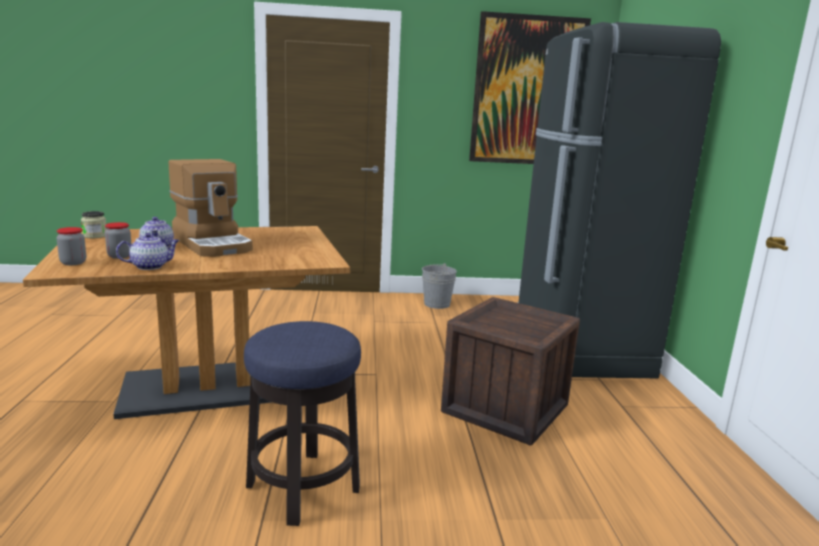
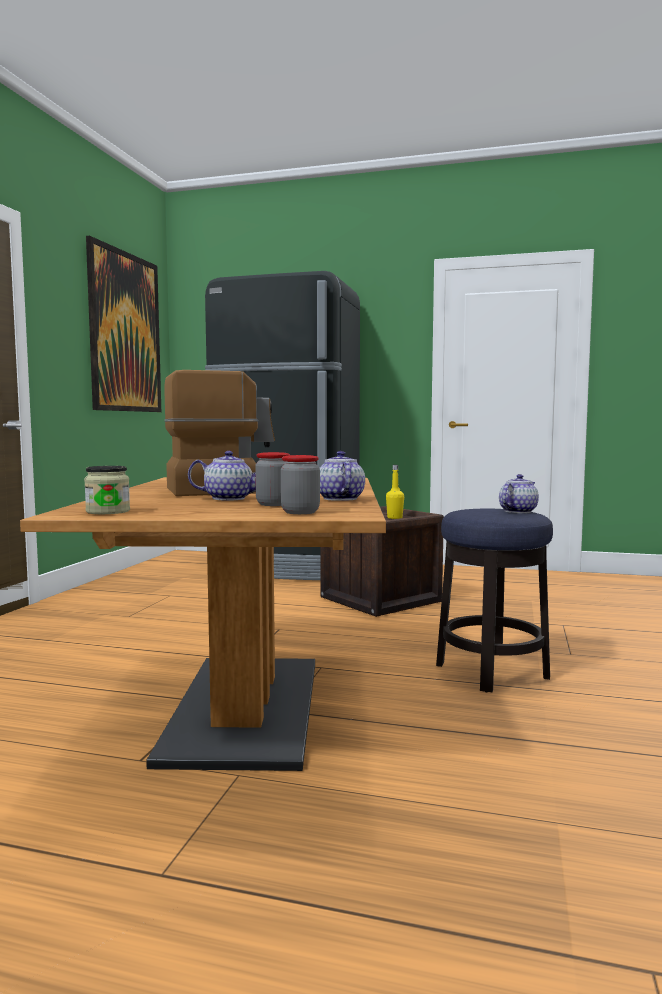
camera: 70 degrees left, 10 degrees down
(311, 345) = (518, 511): none -> teapot
(437, 304) = (116, 588): grey bucket -> none
(520, 329) = (394, 518): none -> yellow bottle

